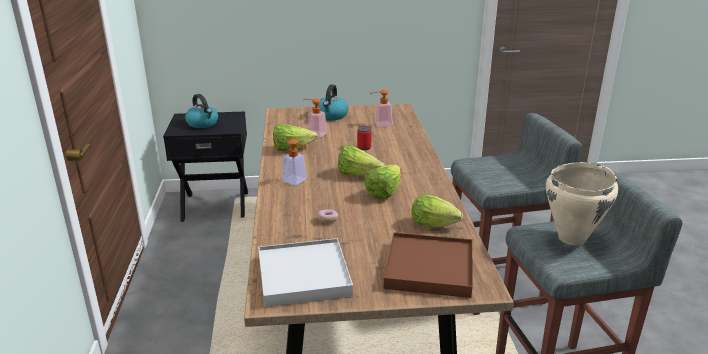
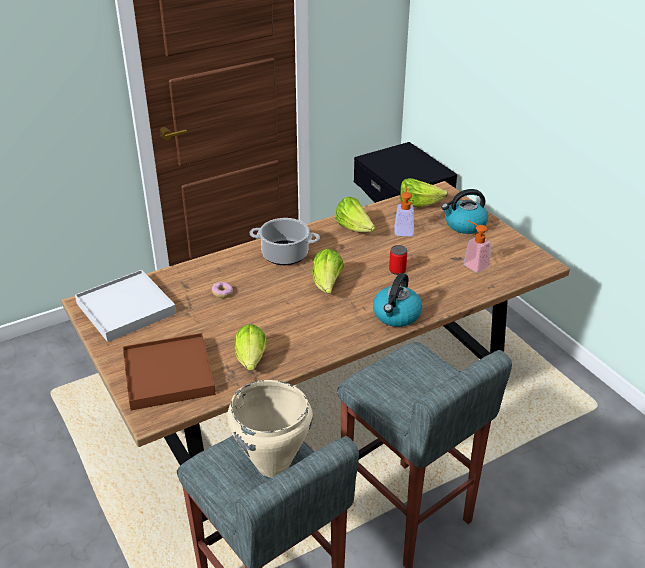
camera: 65 degrees right, 10 degrees up
(203, 123) = (400, 164): kettle -> kettle (396, 315)
(297, 181) = (285, 254): soap dispenser -> cooking pot
(384, 192) = (299, 311): lettuce -> lettuce (418, 205)

